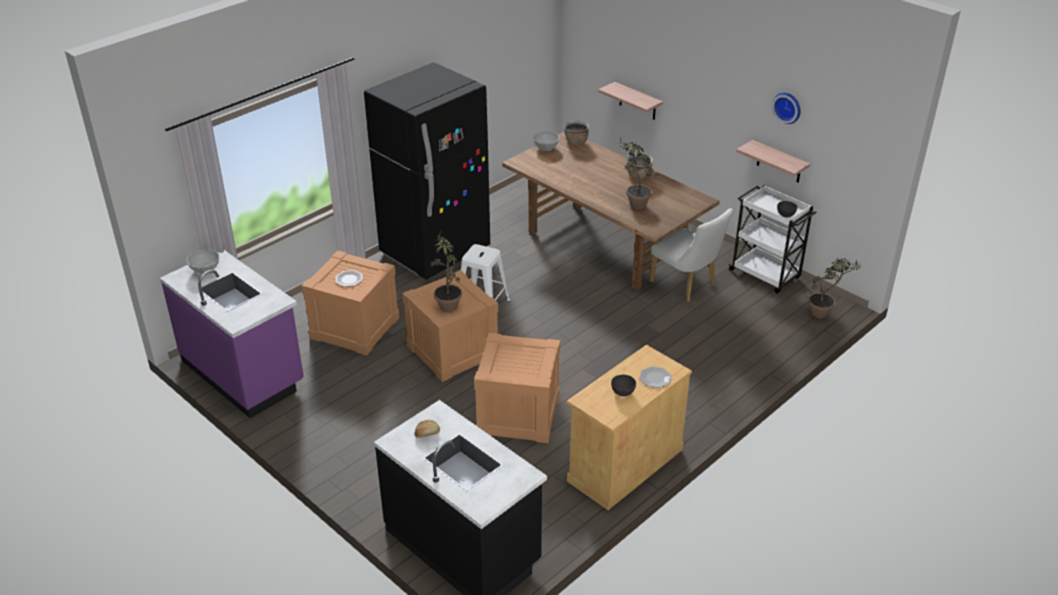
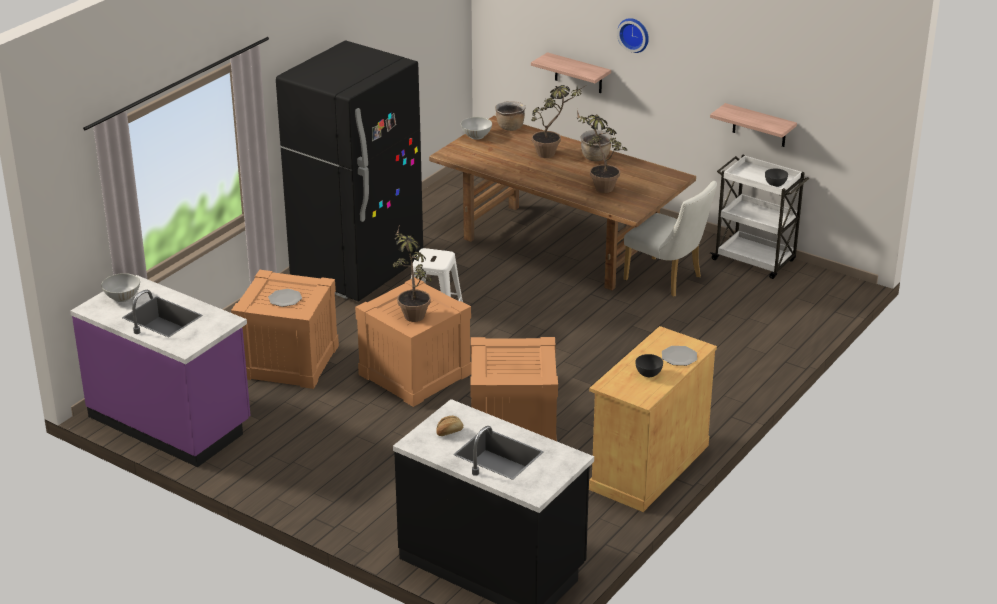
camera: 10 degrees left, 5 degrees down
(788, 107) = (765, 60): wall clock -> wall clock (634, 34)
(825, 313) = (831, 294): potted plant -> potted plant (552, 153)

